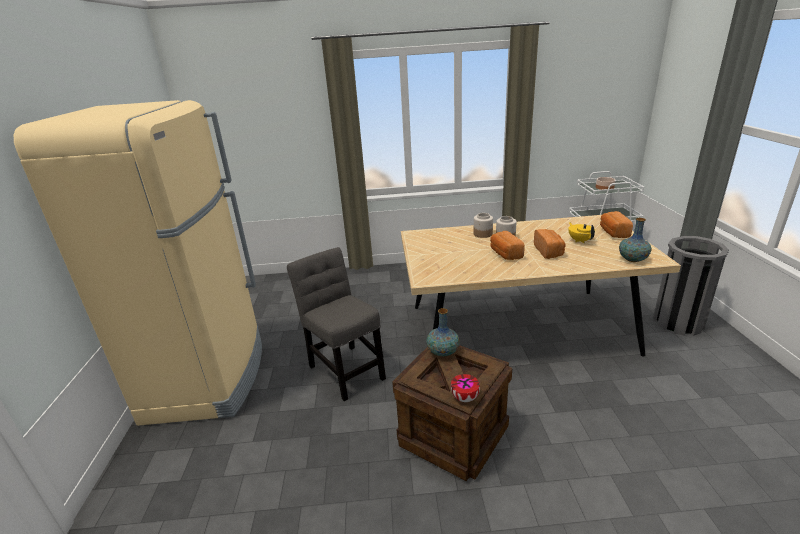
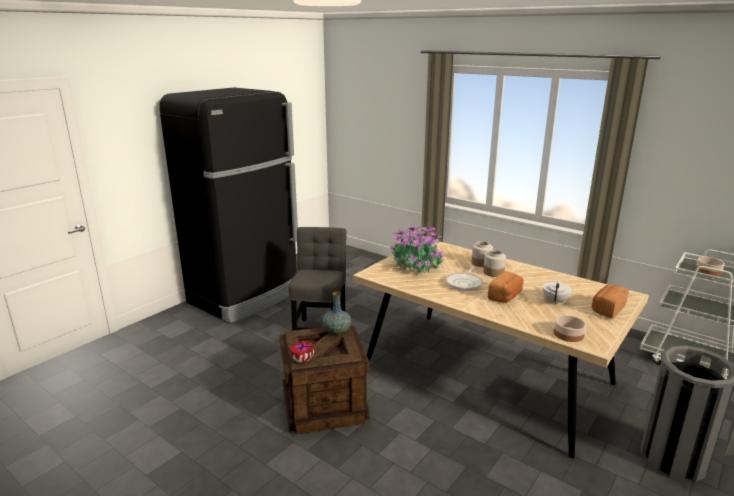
camera: 40 degrees right, 5 degrees down
(209, 378) = (245, 296): beige fridge -> black fridge
(443, 256) = (416, 265): none -> potted plant
(505, 254) = (464, 283): bread -> frying pan
(580, 240) = (555, 301): yellow teapot -> white teapot
(632, 259) = (568, 334): vase -> bowl

